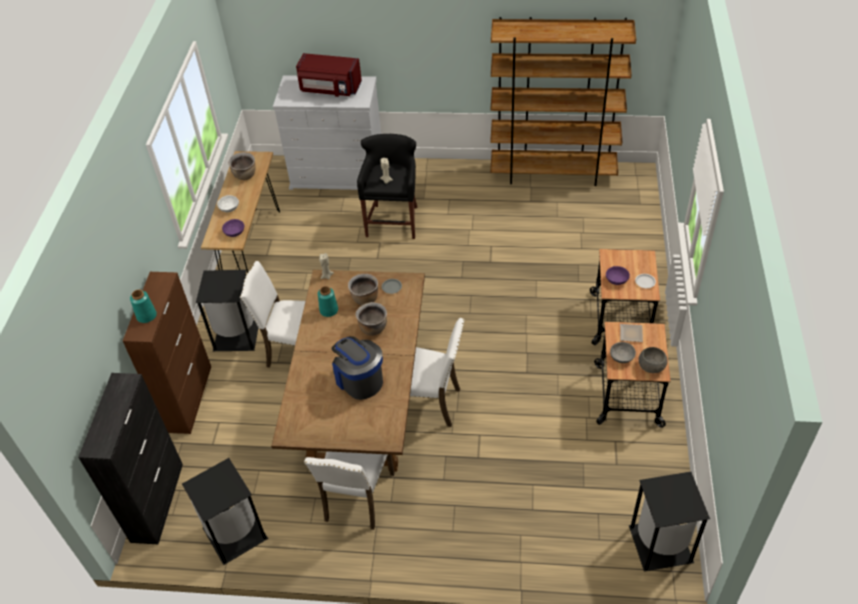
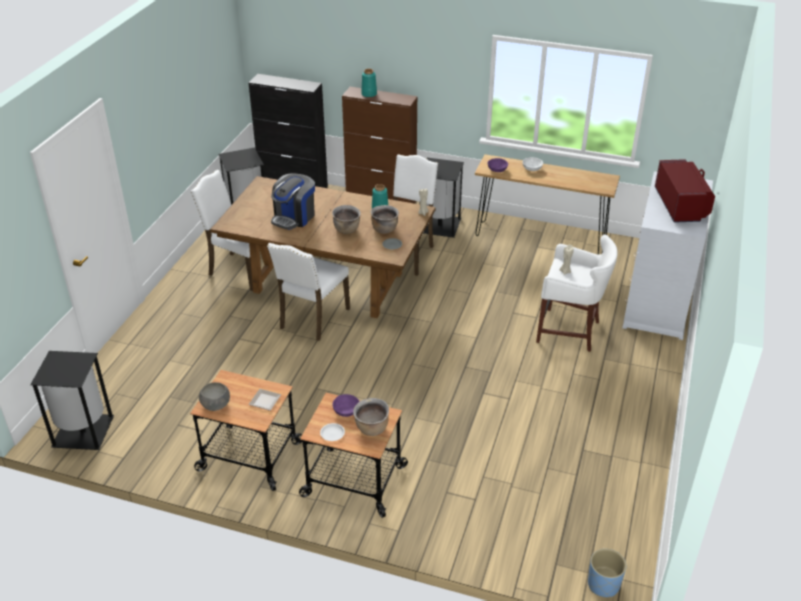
camera: 100 degrees right, 10 degrees down
(245, 175) = (578, 179): brown cooking pot -> brown cooking pot (372, 429)
(329, 89) = (681, 205): red microwave -> red microwave turned 150 degrees clockwise
(359, 379) = (294, 217): coffee machine -> coffee machine turned 150 degrees clockwise
(393, 220) = (570, 331): black stool -> white stool
(553, 173) = (637, 485): brown bookcase -> none
(621, 357) = (240, 386): grey bowl -> none
(644, 182) = (603, 585): none -> blue planter

